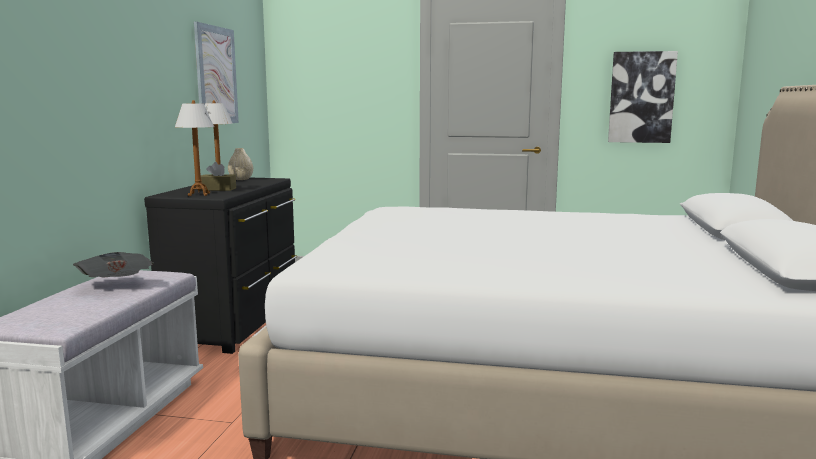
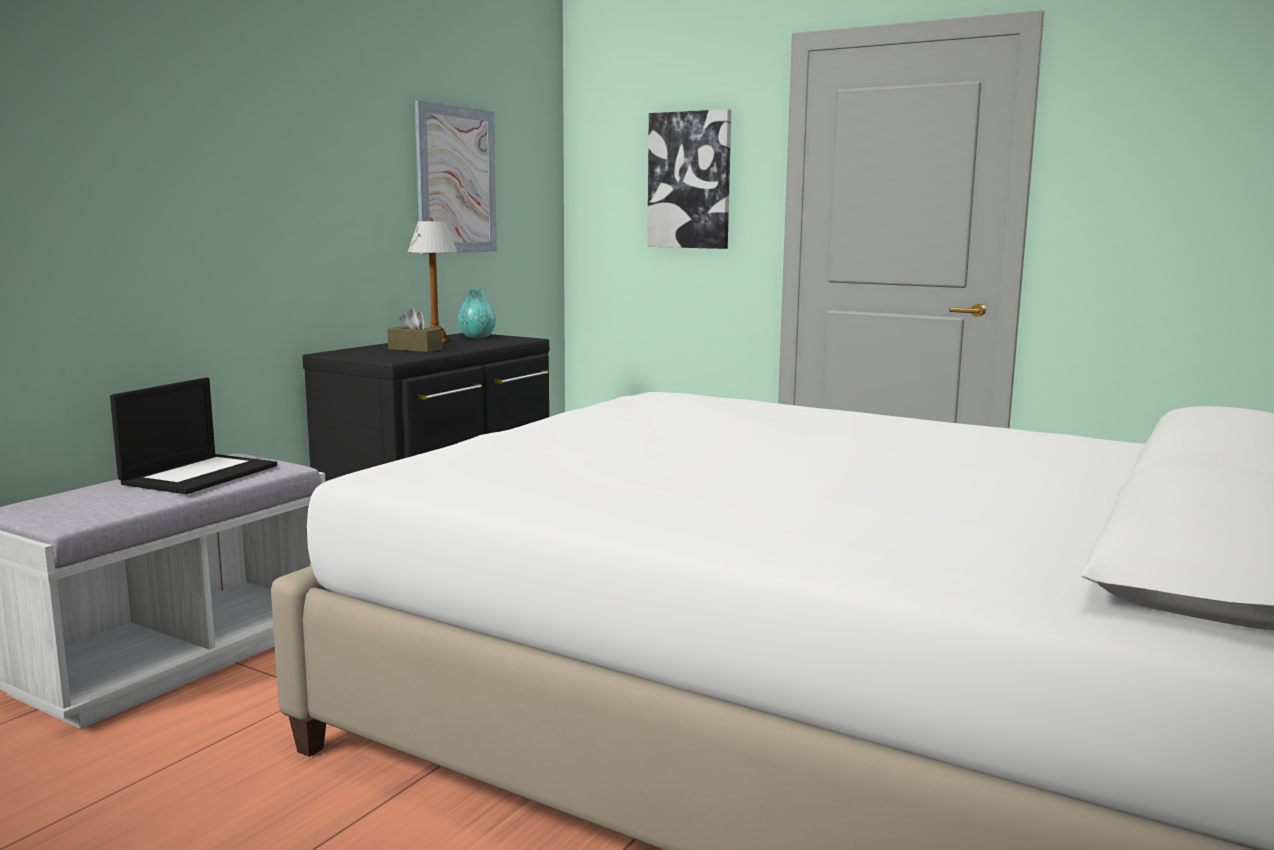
camera: 20 degrees right, 0 degrees up
(117, 285) = (200, 474): newspaper -> laptop
(198, 194) = (374, 355): table lamp -> none
(241, 179) = (477, 336): beige vase -> turquoise vase
(641, 97) = (1182, 218): picture -> picture (690, 180)

